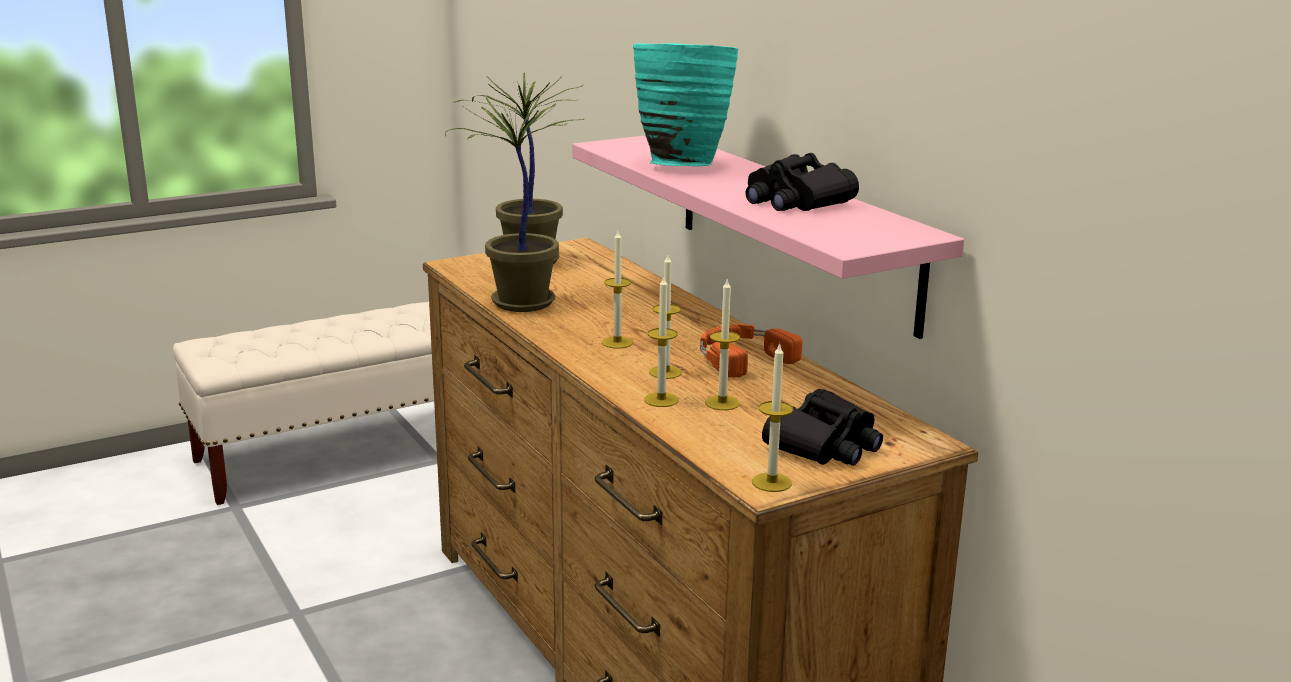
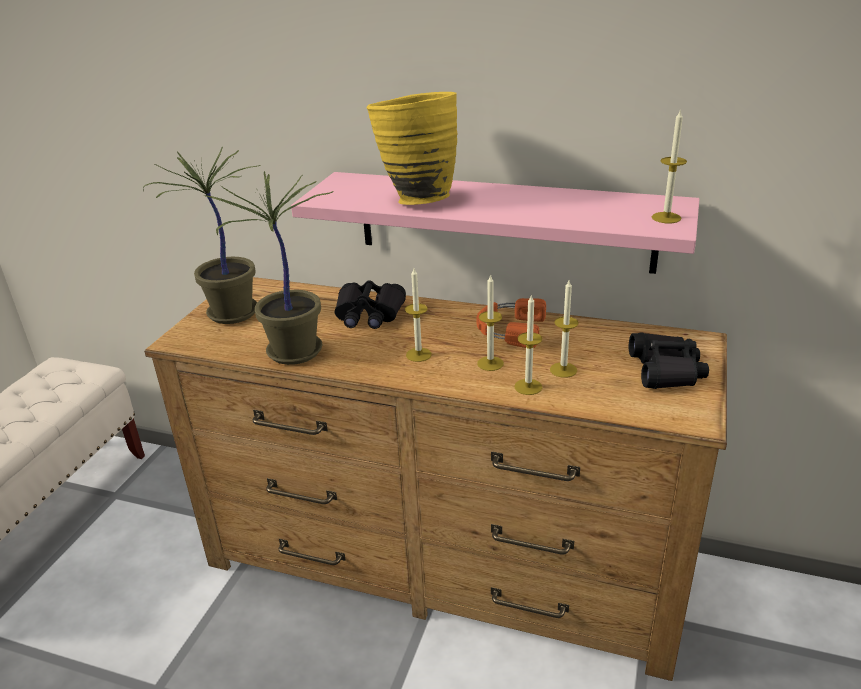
camera: 40 degrees left, 10 degrees up
(681, 165) = (416, 198): turquoise vase -> yellow vase
(771, 482) = (694, 414): candle -> candle (666, 218)
(795, 201) = (555, 203): black binoculars -> black binoculars (369, 314)

